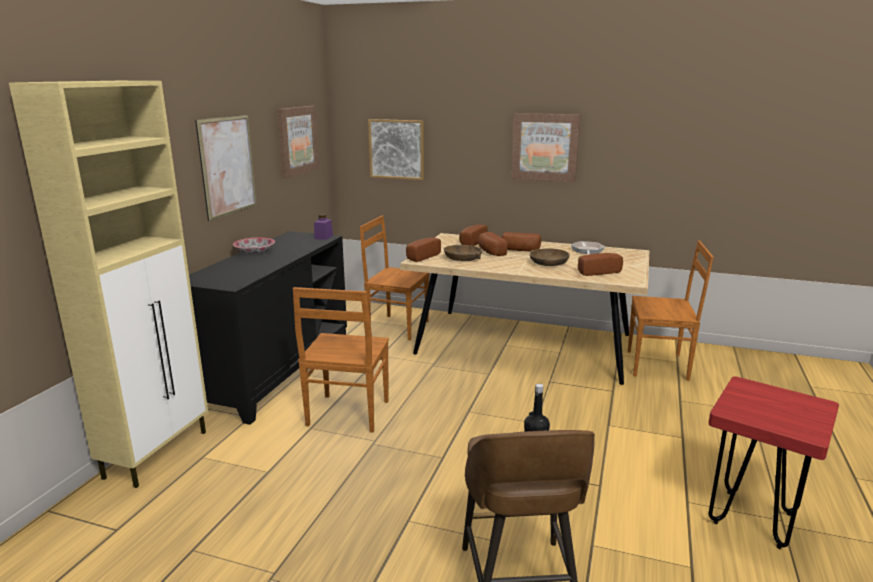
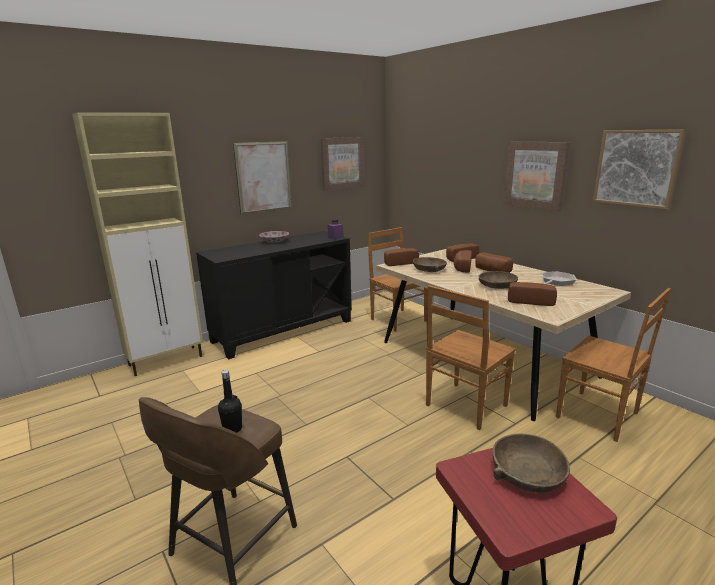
camera: 35 degrees right, 0 degrees up
(347, 414) = (287, 371): brown chair -> brown chair (465, 406)
(397, 149) = (424, 173): picture -> picture (636, 168)
(766, 397) = (528, 473): none -> brown bowl

